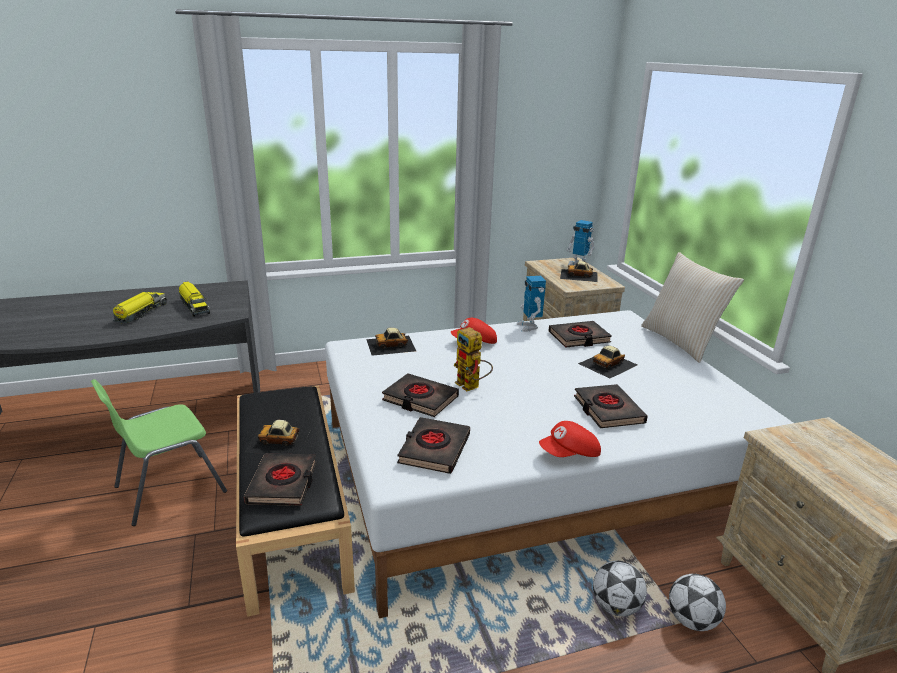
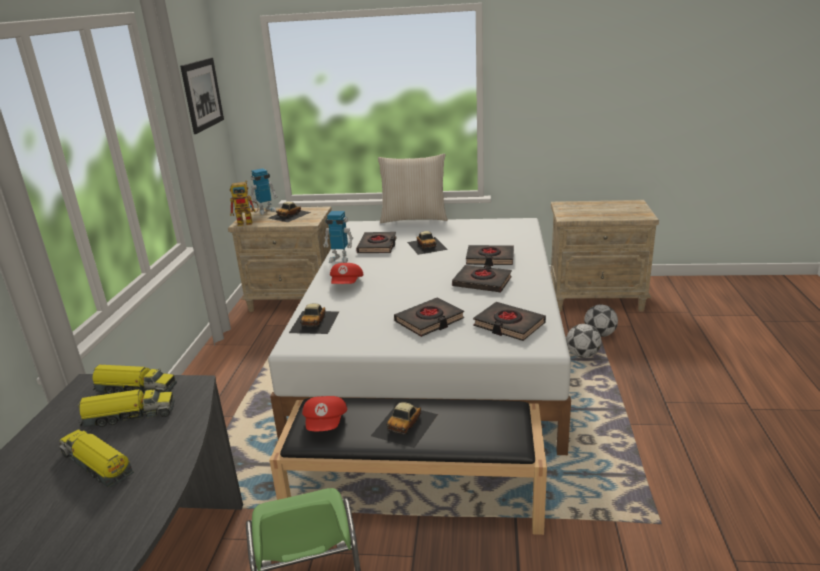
camera: 65 degrees left, 0 degrees up
(227, 299) = (135, 389): none -> toy truck
(283, 483) = (479, 426): black book -> black book (482, 282)
(472, 386) = (424, 297): toy robot -> toy robot (248, 222)
(561, 132) = (202, 94): none -> picture
(570, 454) = (537, 280): red cap -> red cap (326, 424)

